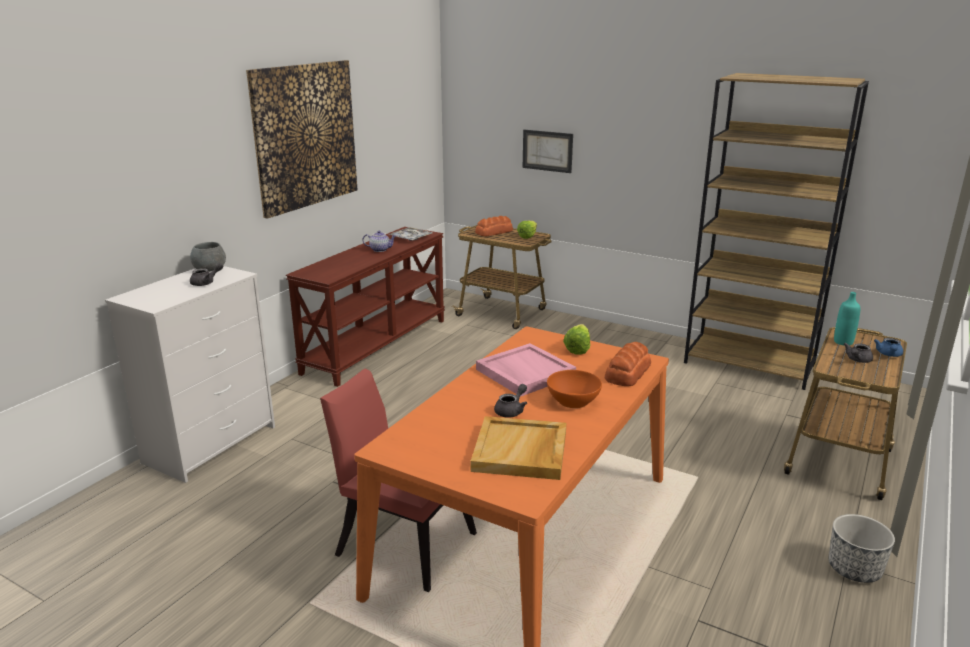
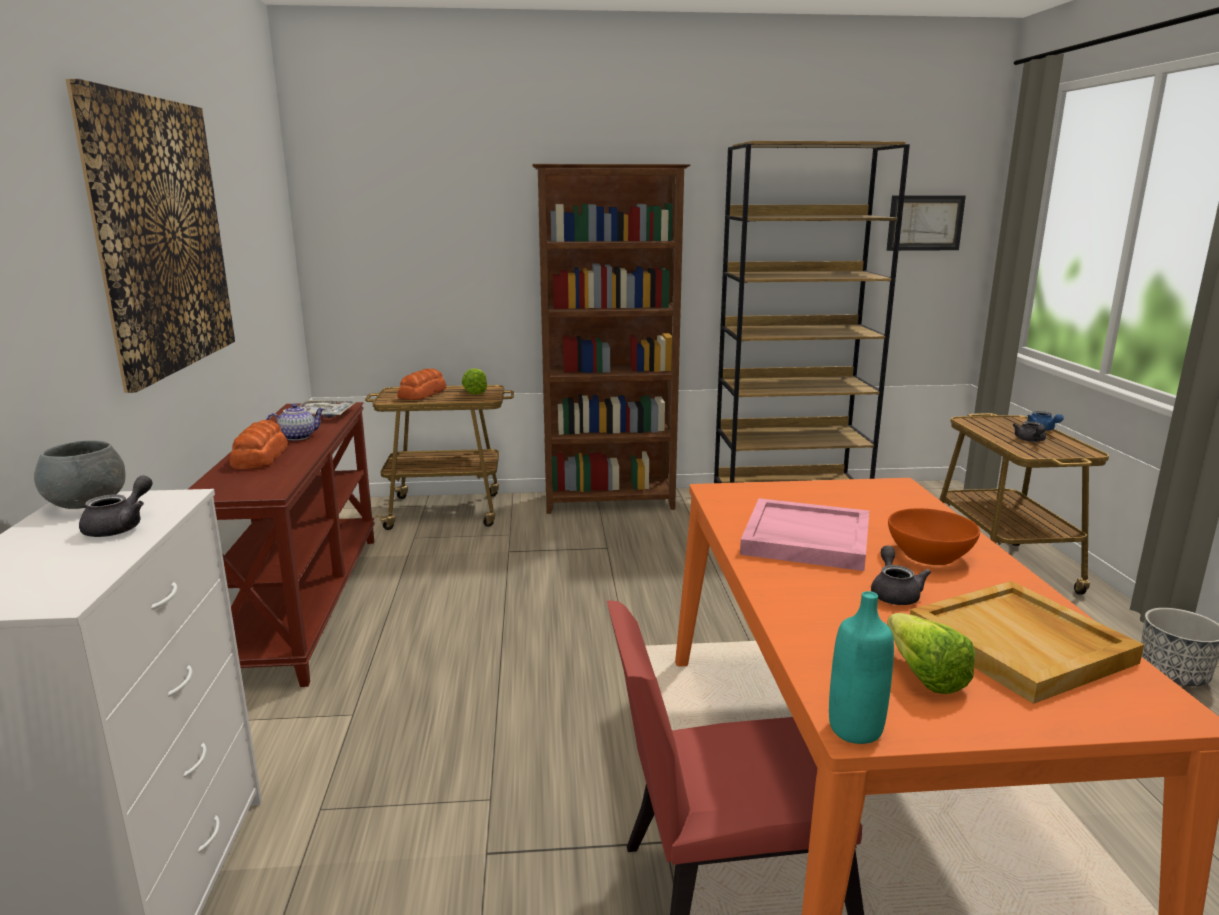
camera: 35 degrees left, 5 degrees down
(547, 151) = (481, 268): picture -> picture (925, 223)
(579, 348) = (803, 492): lettuce -> lettuce (920, 671)
(610, 333) = (610, 502): none -> brown bookcase
(627, 372) = (908, 504): bread -> bread (259, 457)
(843, 342) = (986, 428): turquoise bottle -> turquoise bottle (855, 729)

